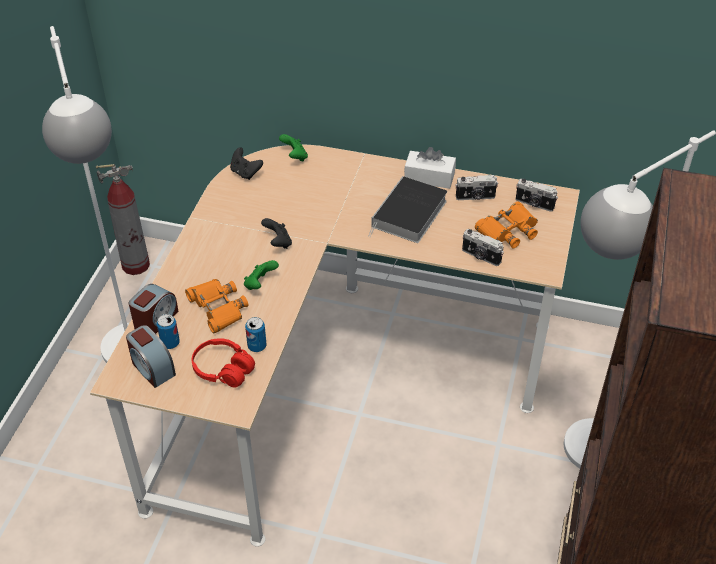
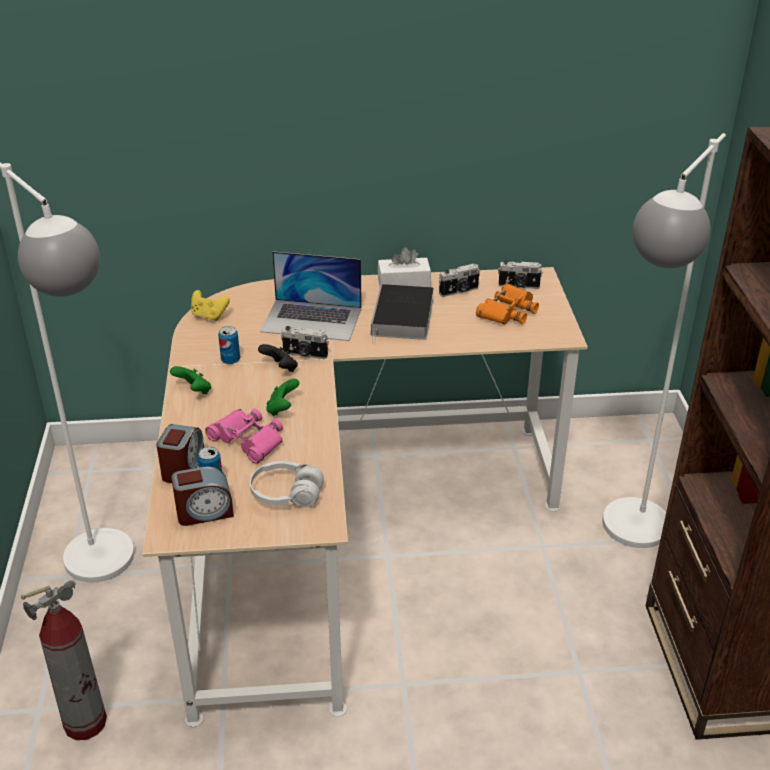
camera: 20 degrees left, 10 degrees down
(136, 265) = (68, 474): fire extinguisher -> fire extinguisher (85, 722)
(152, 368) = (204, 512): alarm clock -> alarm clock turned 45 degrees counterclockwise
(218, 308) = (248, 440): orange binoculars -> pink binoculars
(223, 369) = (286, 494): red headphones -> white headphones
(245, 173) = (209, 316): black game controller -> yellow game controller
(257, 346) = (311, 464): can -> can (230, 360)
(295, 156) = (254, 293): green game controller -> green game controller (194, 391)
(329, 197) = (312, 319): none -> laptop
(480, 256) = (495, 338): camera -> camera (305, 354)

